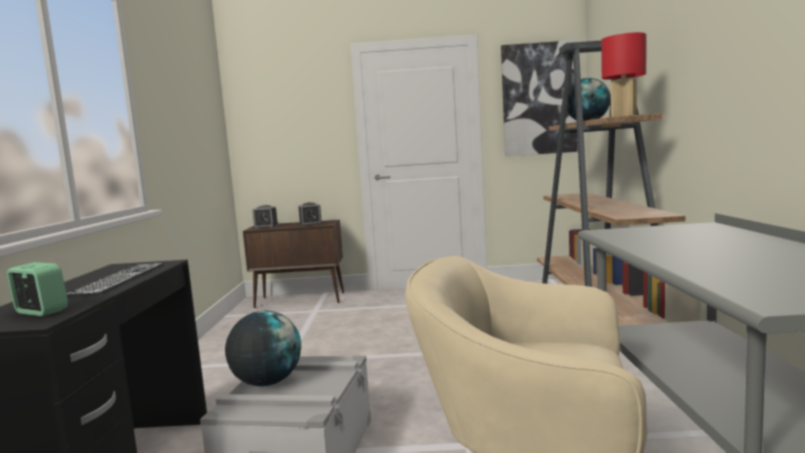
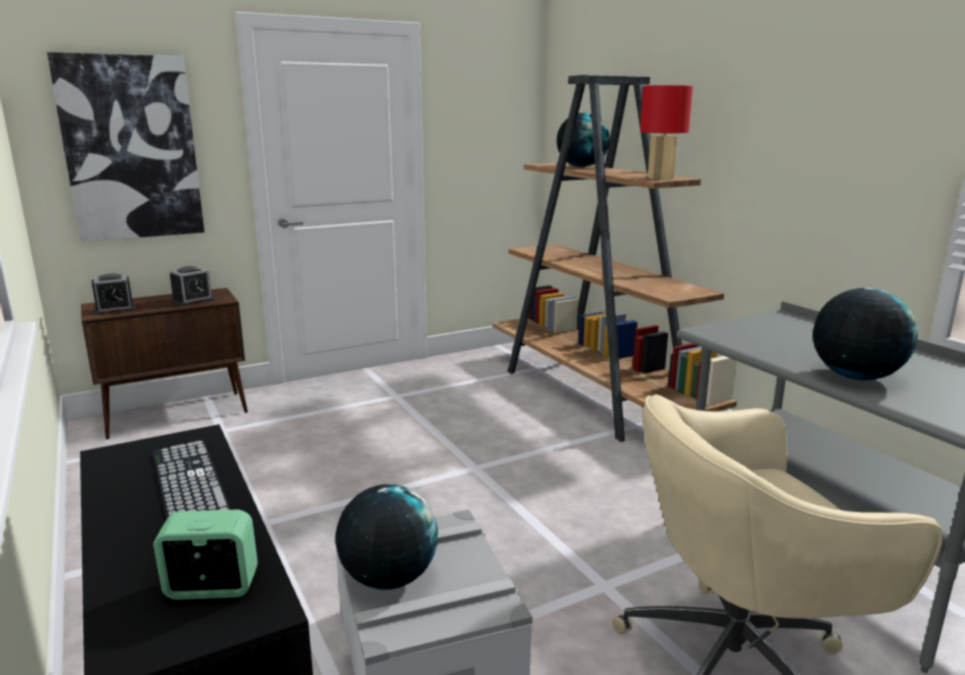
camera: 30 degrees left, 10 degrees up
(538, 99) = (491, 120): picture -> picture (131, 148)
(692, 259) = (855, 377): none -> globe

